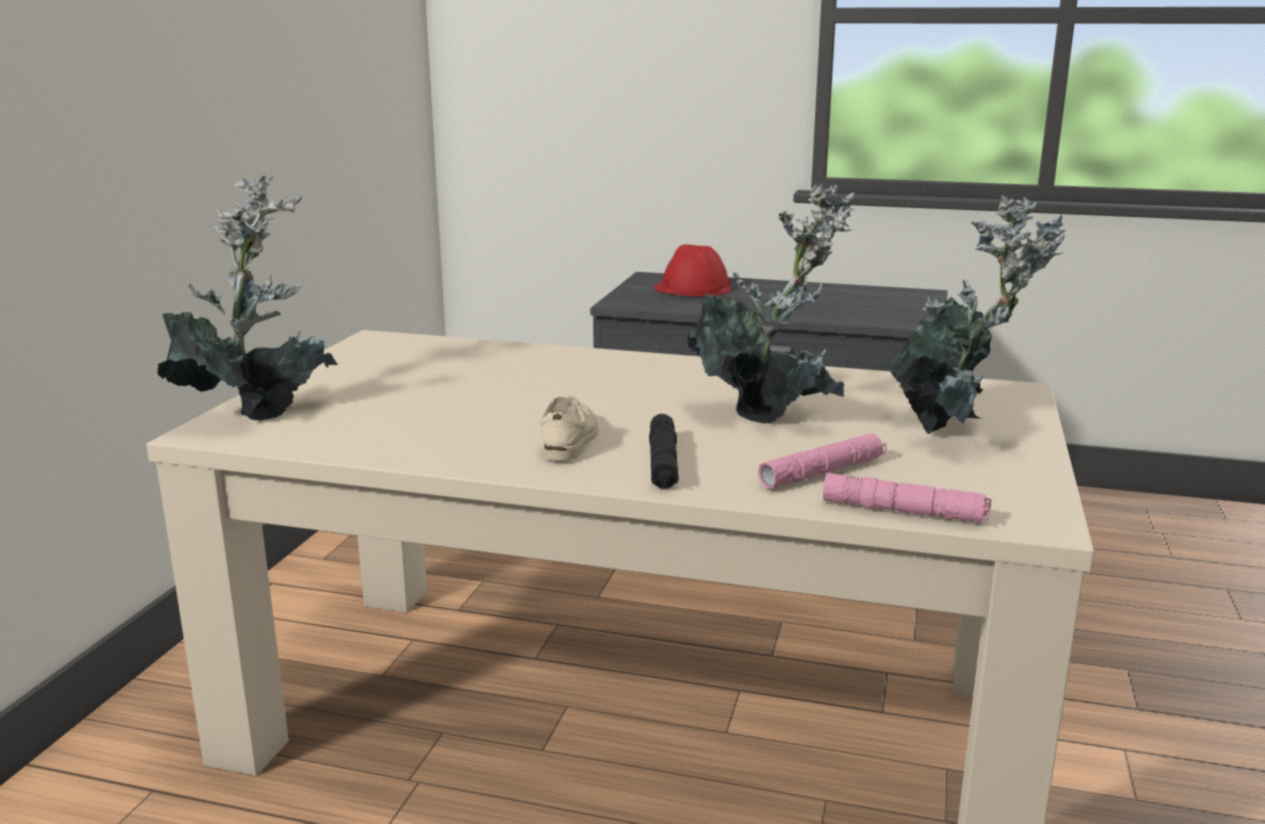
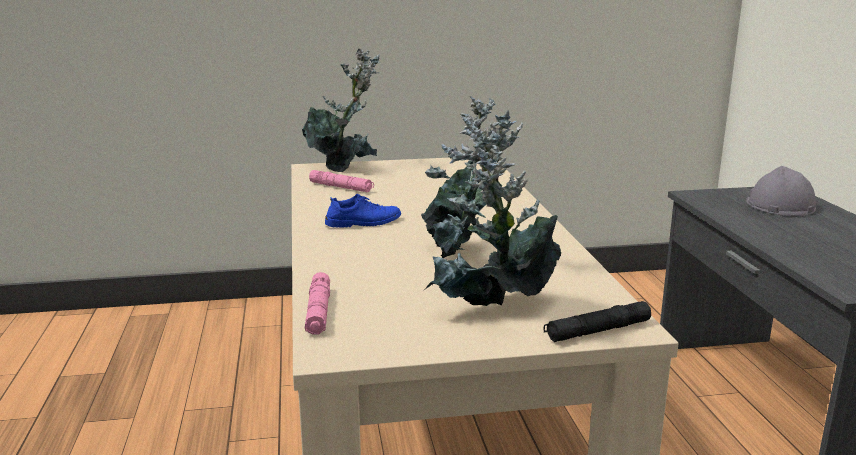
camera: 65 degrees right, 0 degrees up
(570, 440) = (363, 222): beige shoe -> blue shoe
(663, 463) = (347, 245): black flashlight -> black flashlight (597, 331)
(692, 288) = (779, 205): red hard hat -> grey hard hat
(823, 472) = (367, 283): pink flashlight -> pink flashlight (341, 187)

